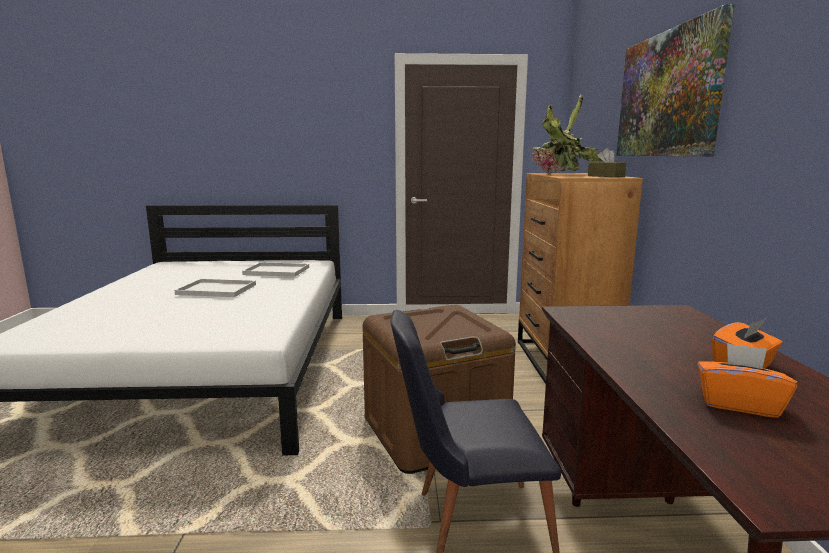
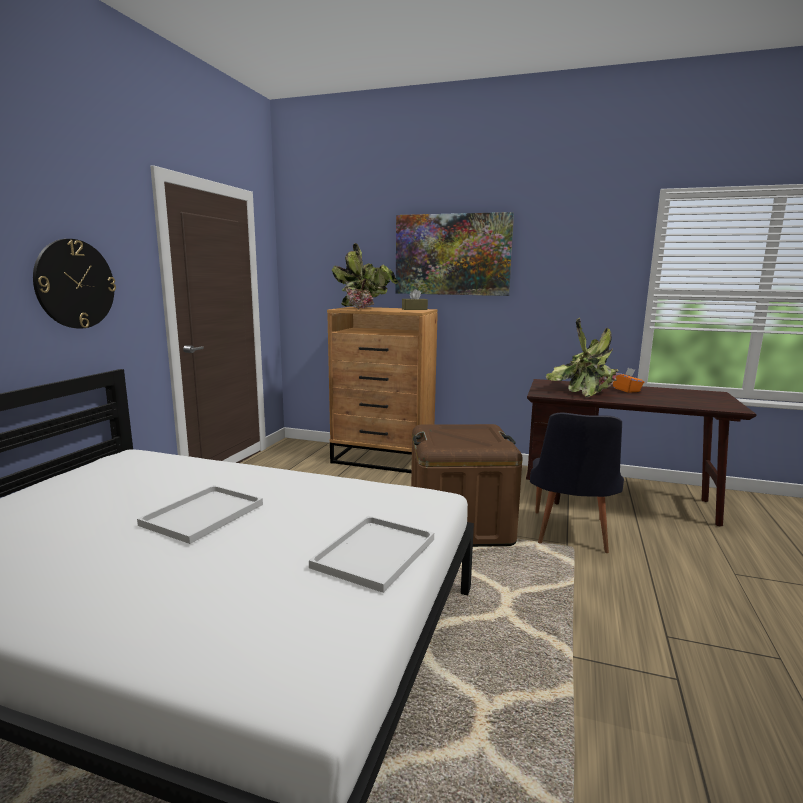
camera: 70 degrees left, 0 degrees up
(275, 271) = (155, 476): white tray -> white tray (374, 554)
(316, 145) = (75, 284): none -> wall clock
(645, 334) = (583, 391): none -> potted plant
(738, 404) = (666, 398): orange tissue box -> none

